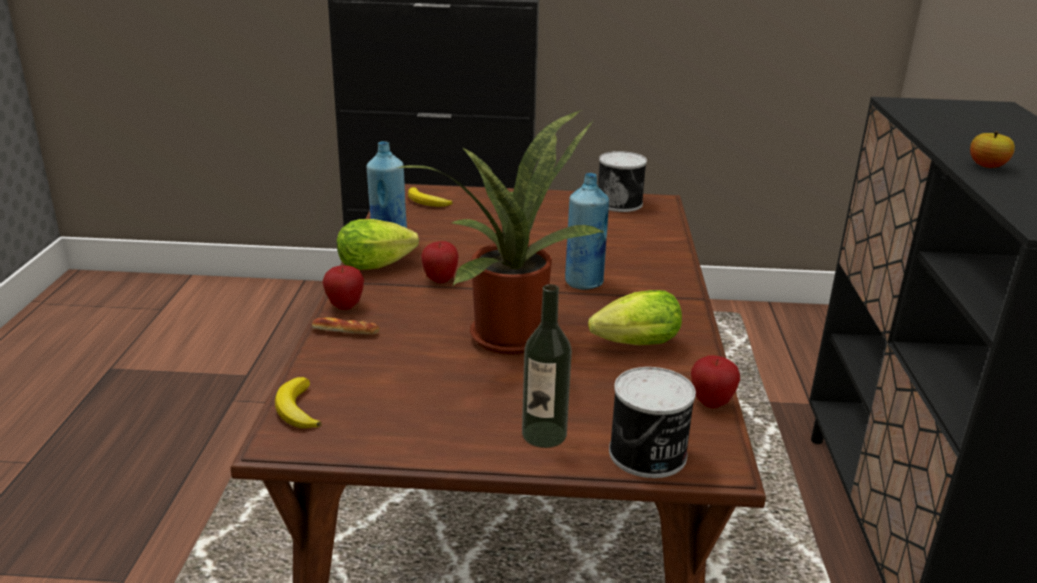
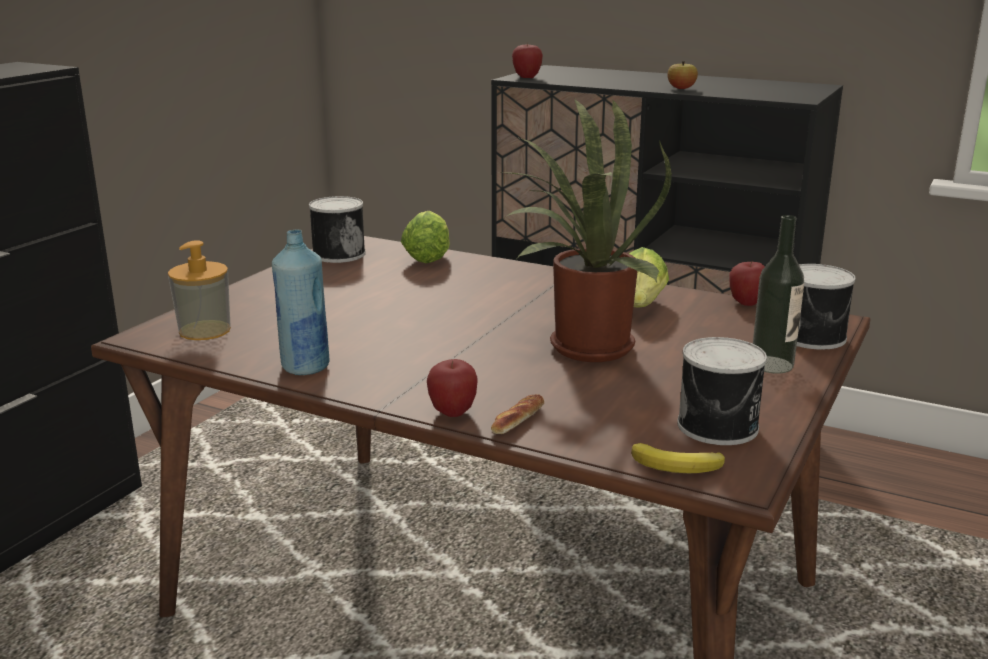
camera: 65 degrees left, 5 degrees down
(379, 265) = (361, 380): lettuce -> lettuce (428, 256)
(381, 420) = (720, 426): none -> can
(427, 202) = (204, 330): banana -> soap dispenser
(440, 280) = (434, 356): apple -> apple (527, 78)
(584, 282) = (504, 301): blue bottle -> none

